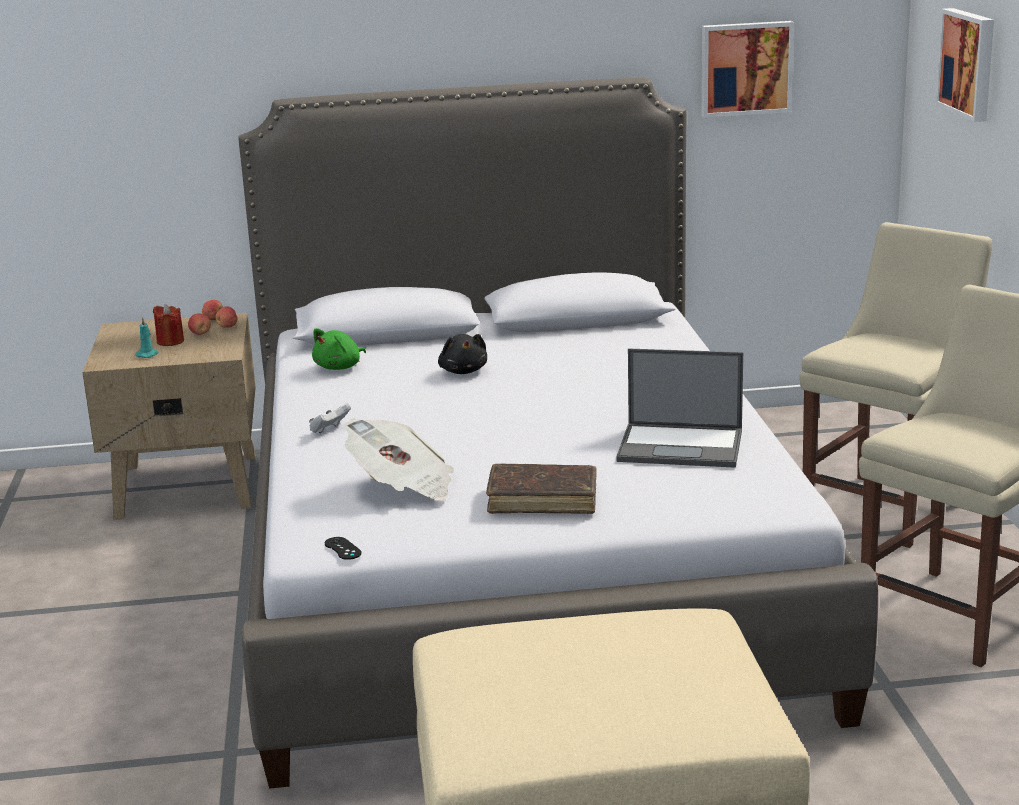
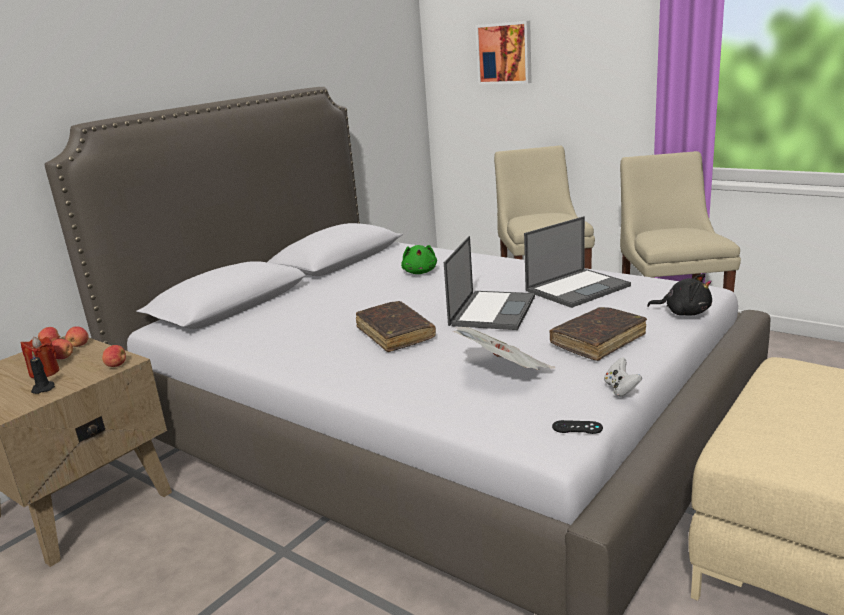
camera: 45 degrees left, 0 degrees up
(148, 354) = (43, 388): turquoise candle -> black candle
(214, 355) = (116, 365): none -> apple
(329, 430) = (350, 368): white game controller -> white game controller (621, 389)
(340, 367) = (249, 333): green plush toy -> green plush toy (420, 272)
(422, 416) = (395, 334): none -> brown book
(463, 371) = (346, 304): black plush toy -> black plush toy (684, 313)
(545, 431) = (492, 310): none -> laptop
(745, 68) = (359, 79): picture -> none

